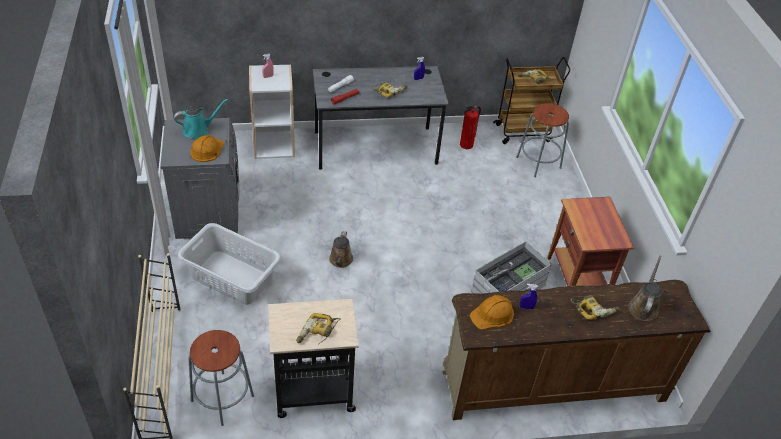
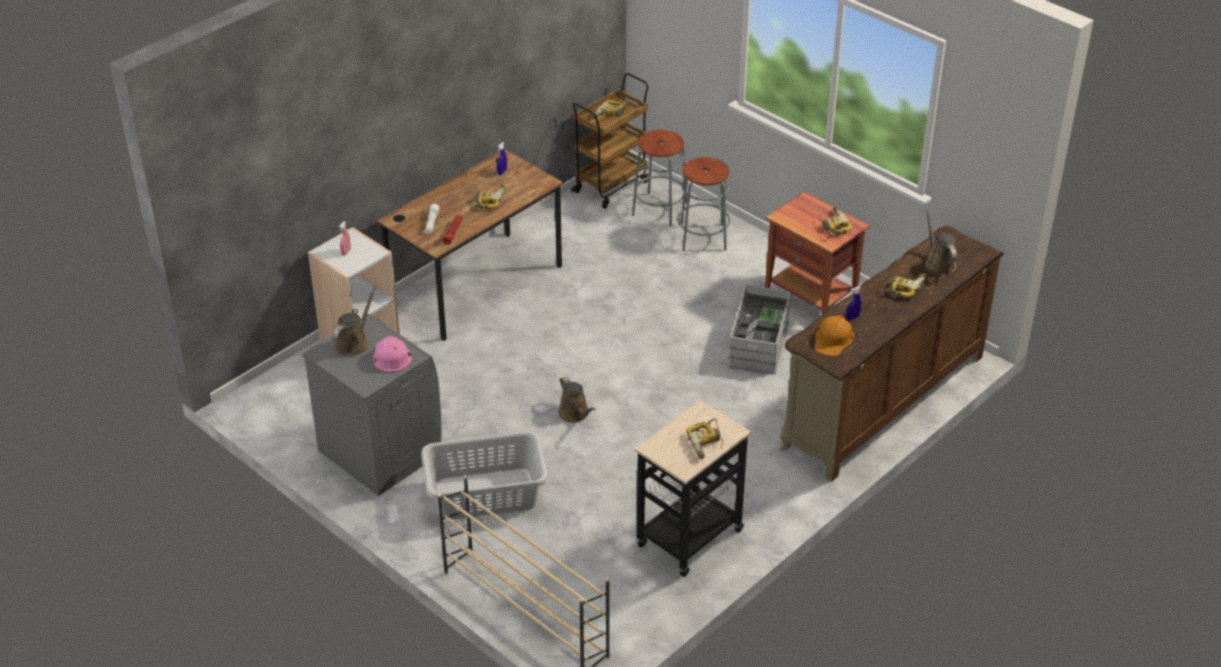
camera: 35 degrees left, 5 degrees down
(198, 130) = (354, 343): turquoise watering can -> brown watering can
(207, 150) = (391, 356): orange hard hat -> pink hard hat
(222, 398) = (612, 597): grey stool -> grey stool (703, 237)
(375, 147) = (476, 285): grey desk -> brown desk
(466, 144) = (568, 229): fire extinguisher -> none
(605, 232) = (833, 225): none -> power drill

